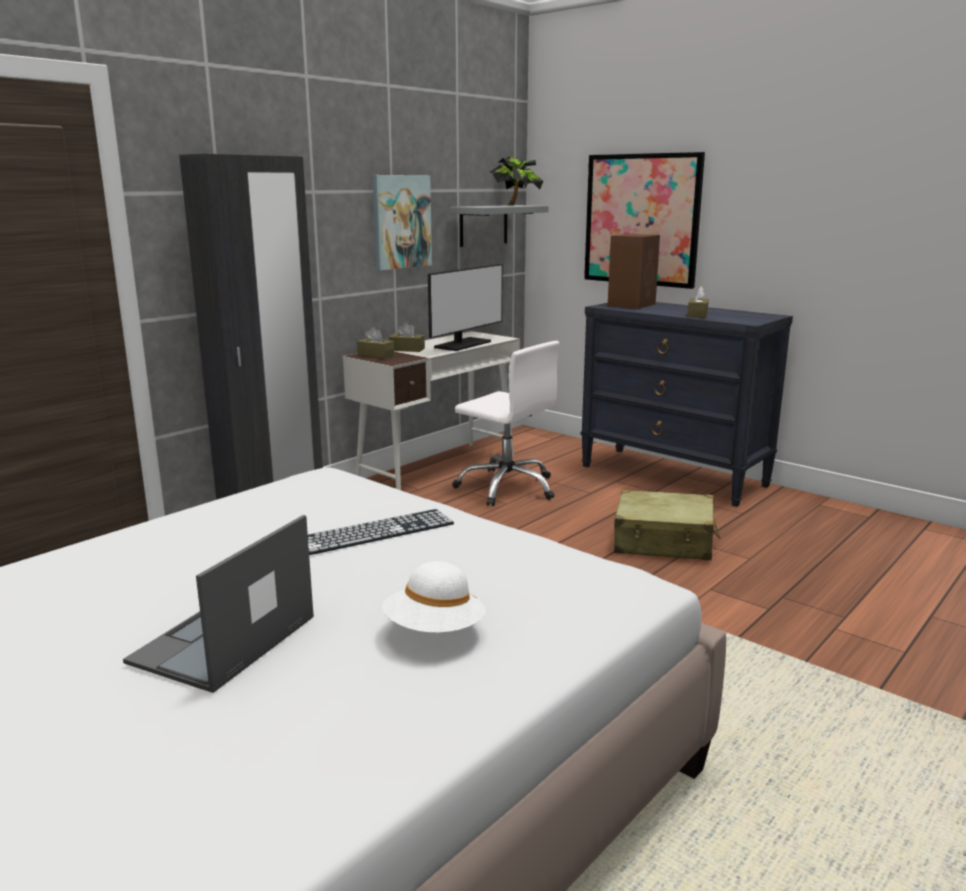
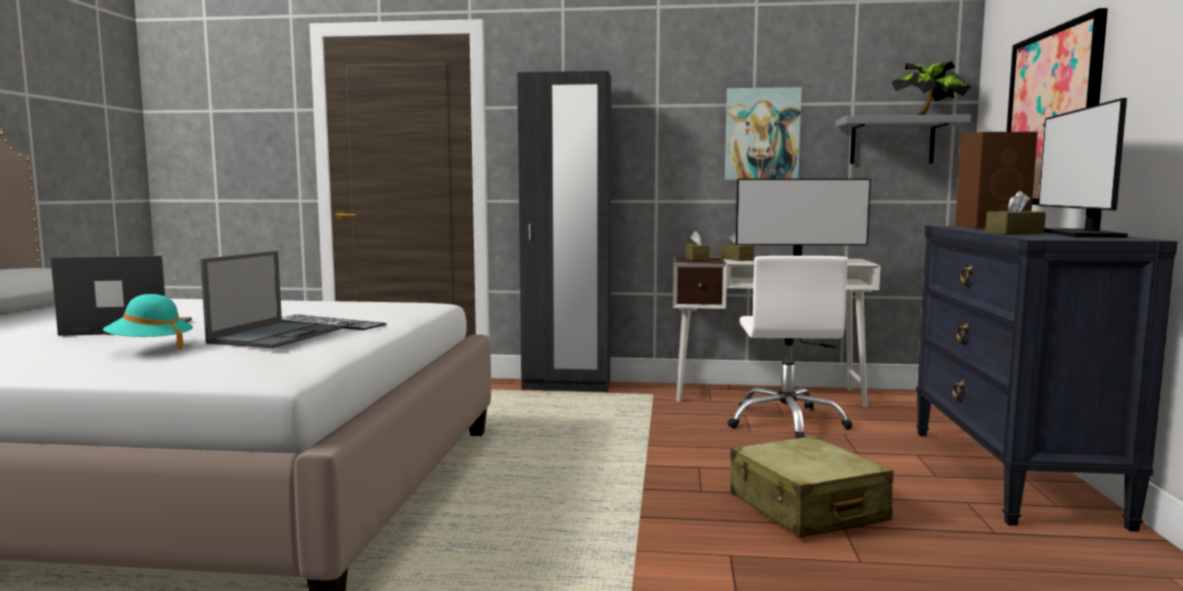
camera: 55 degrees right, 10 degrees down
(434, 631) = (150, 347): white hat -> turquoise hat
(455, 561) = (277, 335): none -> laptop
(725, 312) = (1081, 234): none -> monitor

